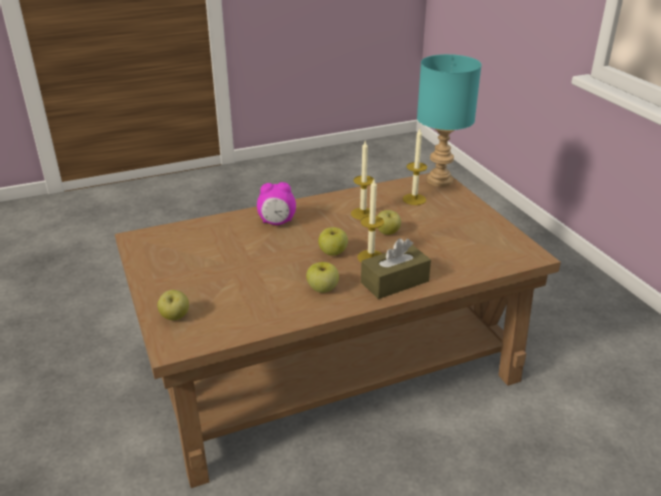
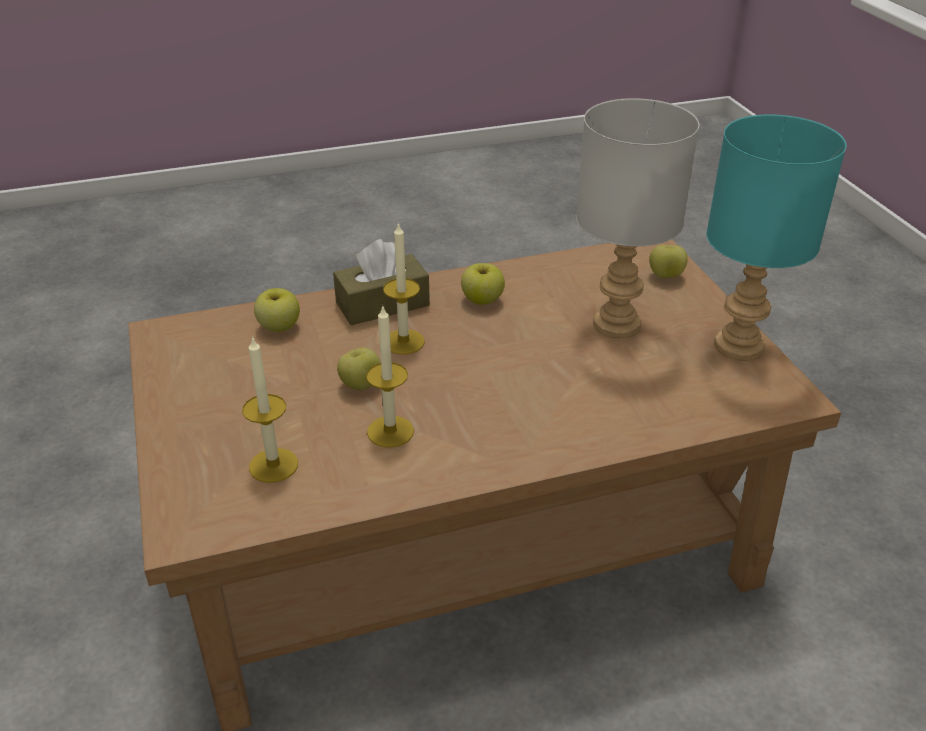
camera: 175 degrees left, 5 degrees up
(228, 276) = (615, 323): none -> grey table lamp
(277, 223) = (553, 418): alarm clock -> none
(333, 252) = (459, 353): apple -> apple (279, 327)
(438, 180) = (185, 525): turquoise table lamp -> turquoise table lamp (741, 347)

